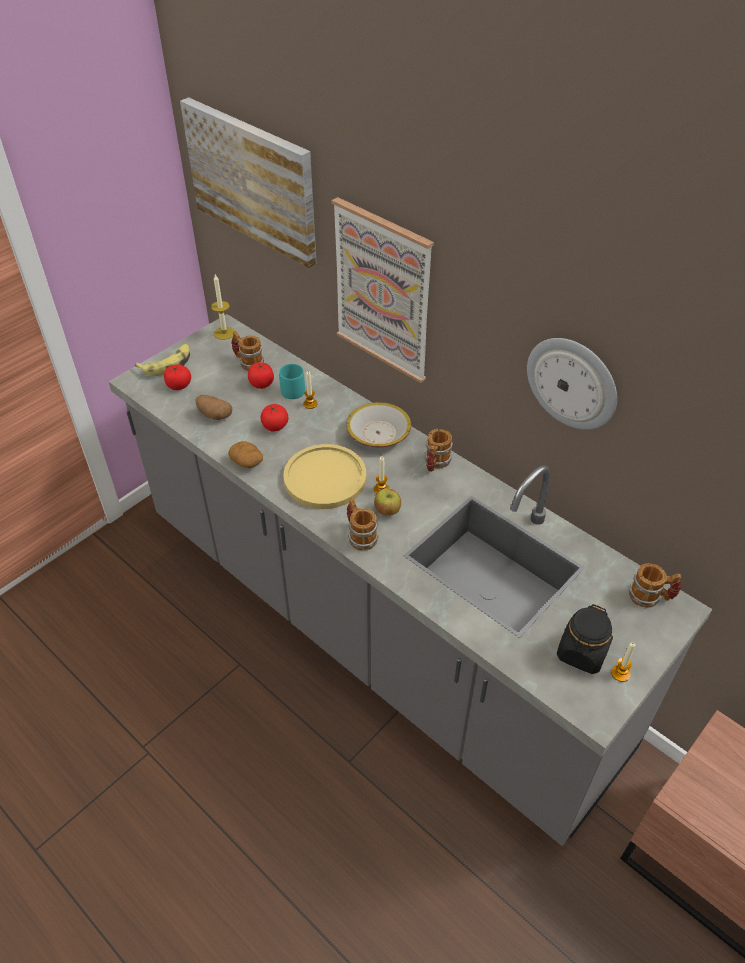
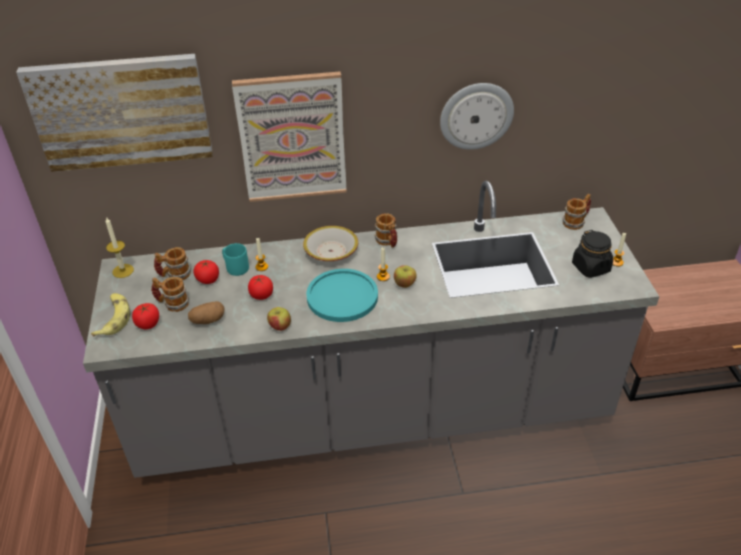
camera: 50 degrees left, 5 degrees down
(247, 462) = (280, 327): potato -> apple
(325, 478) = (342, 296): yellow plate -> turquoise plate
(360, 535) = (412, 307): mug -> mug (172, 303)

